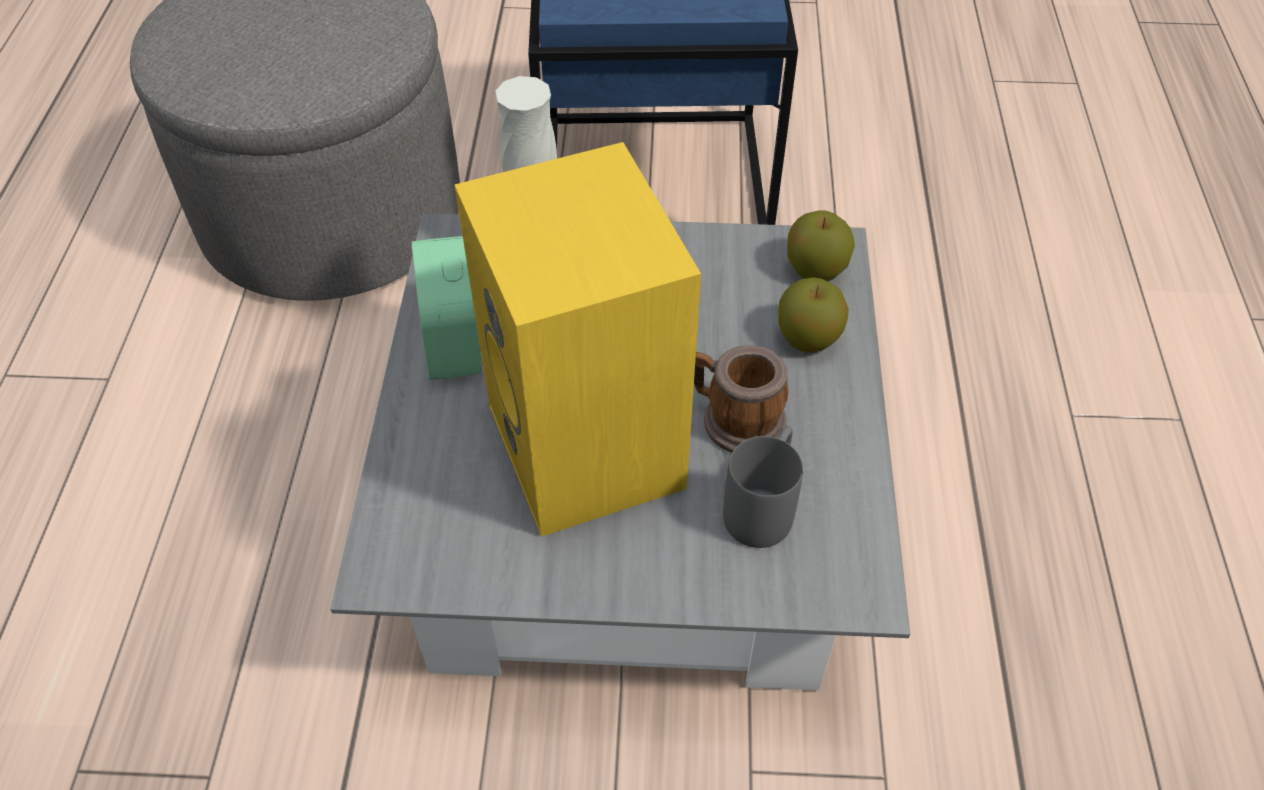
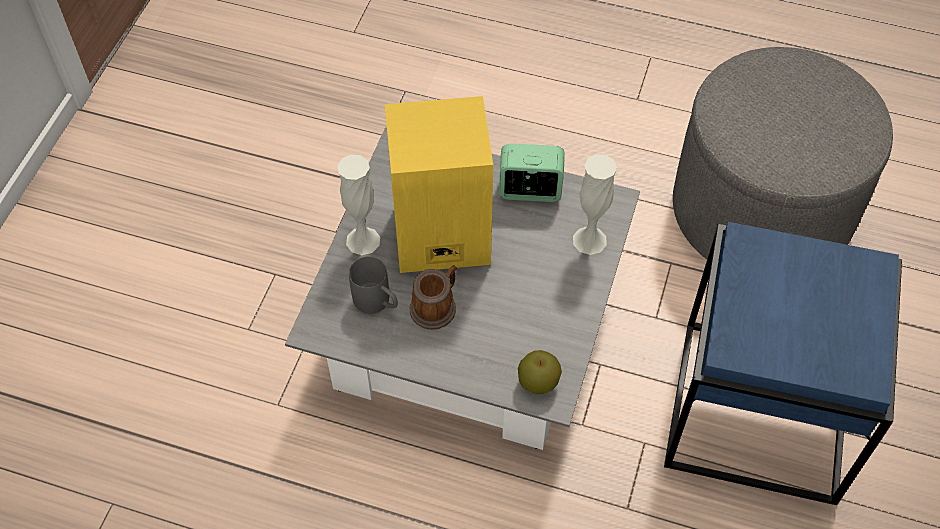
camera: 105 degrees right, 5 degrees up
(634, 567) = (363, 240): none -> white vase
(808, 338) = (483, 360): apple -> none

